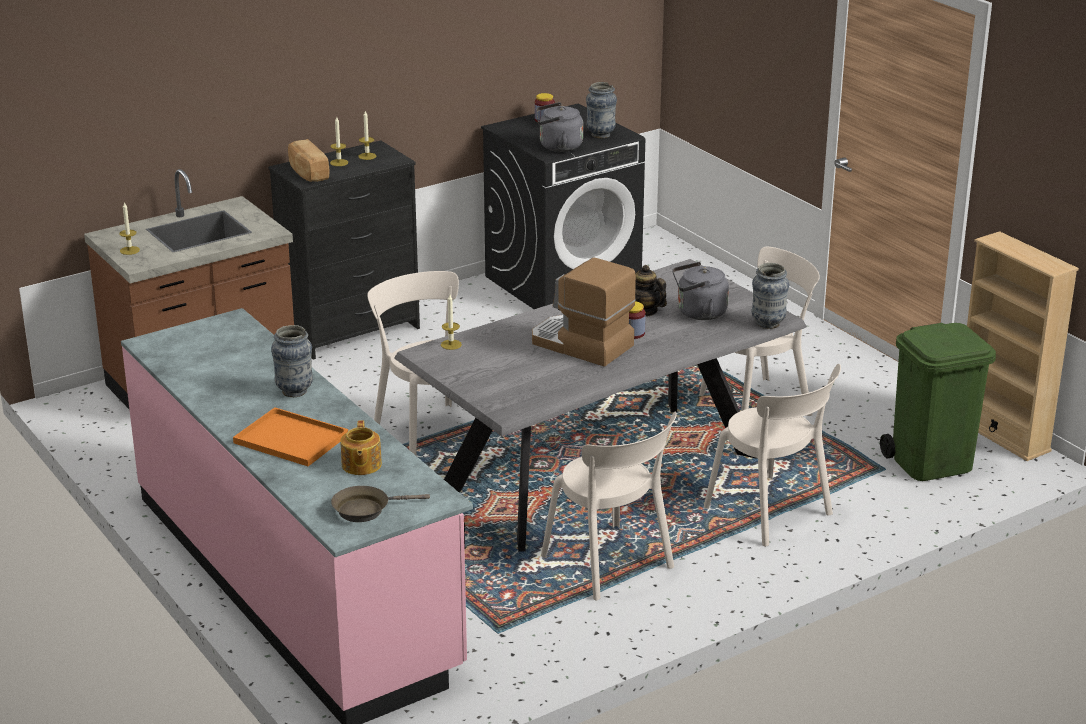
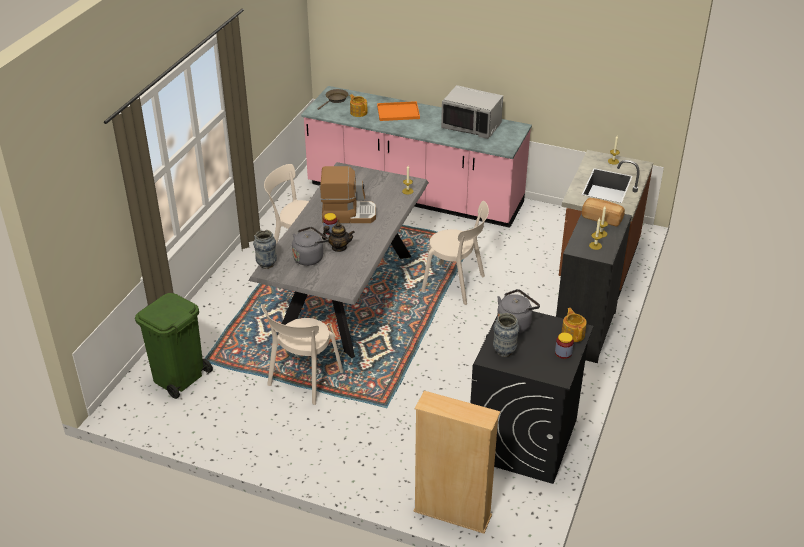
camera: 145 degrees right, 10 degrees up
(214, 370) = (472, 126): none -> grey microwave
(294, 391) = (426, 129): vase -> none
(512, 126) = (573, 334): none -> teapot
(772, 513) = (245, 307): beige chair -> none
(1001, 434) = (146, 419): beige bookcase -> beige bookcase (452, 513)

